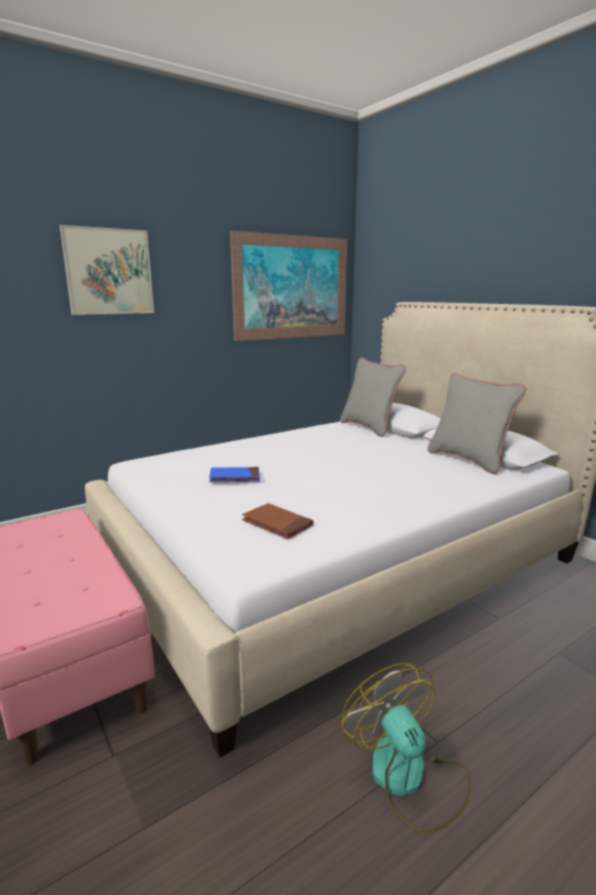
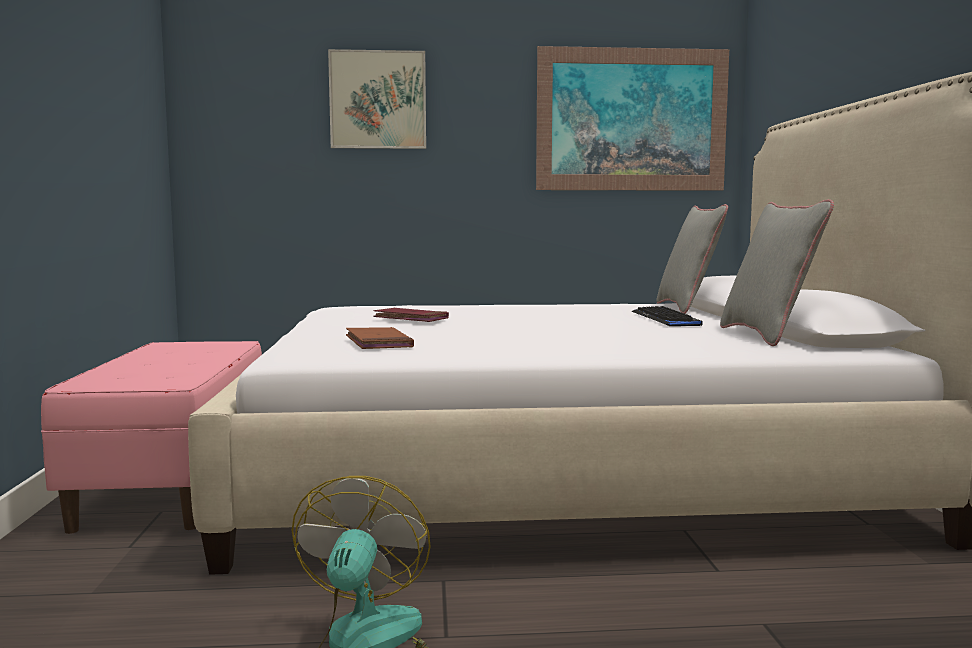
camera: 30 degrees right, 10 degrees down
(235, 477) = (411, 319): blue book -> red book
(383, 446) = (665, 319): none -> keyboard

